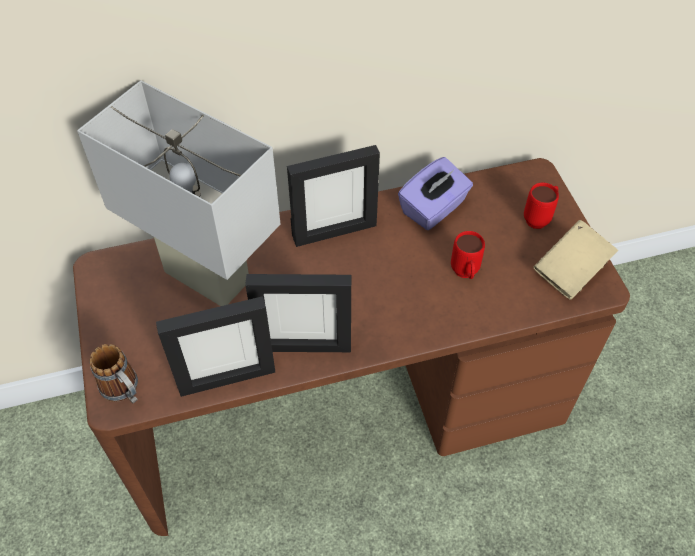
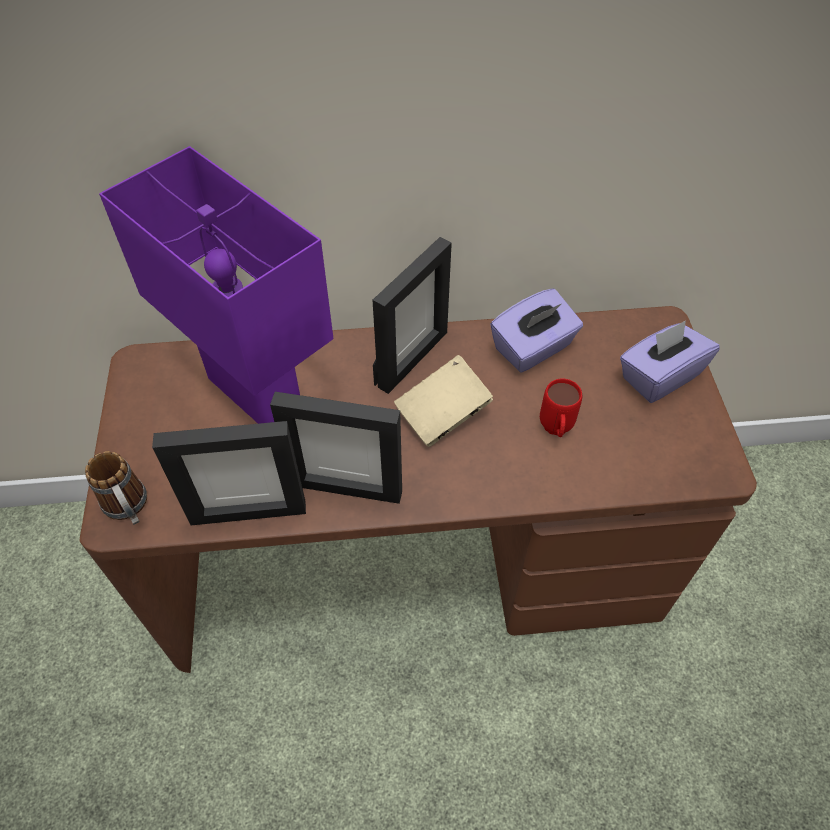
camera: 10 degrees right, 0 degrees up
(207, 276) = (254, 390): white table lamp -> purple table lamp
(334, 231) = (411, 358): picture frame -> picture frame turned 45 degrees counterclockwise
(539, 218) = (659, 376): red mug -> purple tissue box
(571, 271) = (686, 445): beige book -> beige book (442, 414)

